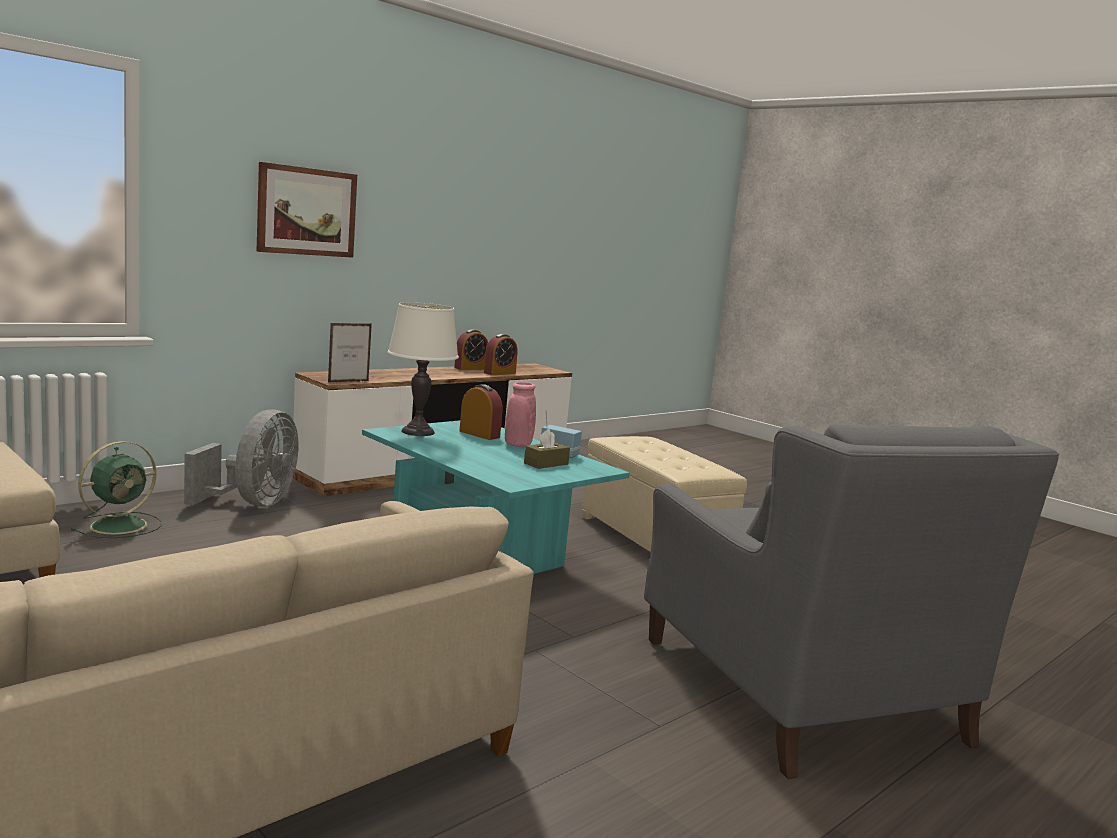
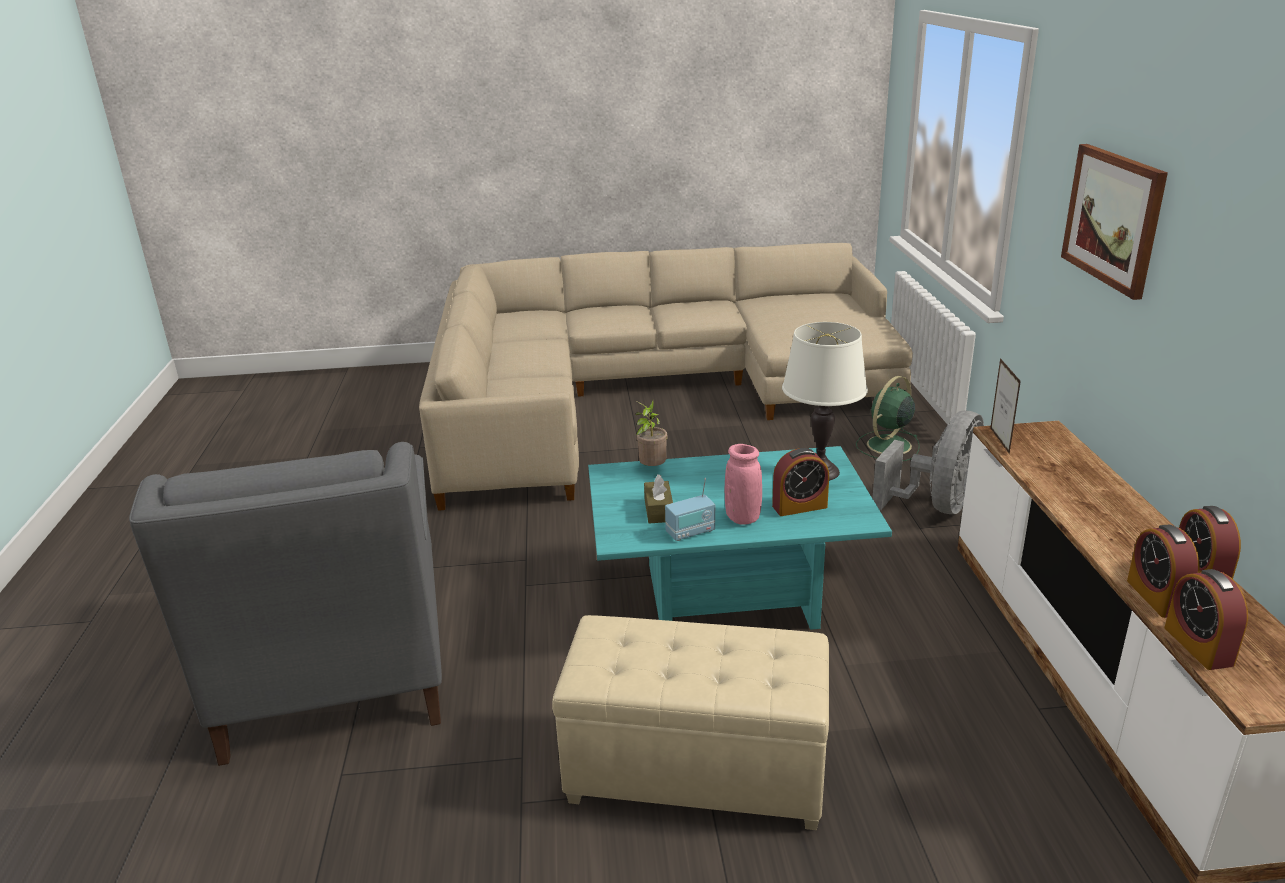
camera: 130 degrees right, 15 degrees up
(121, 525) = (887, 446): green fan -> green fan turned 60 degrees clockwise
(253, 503) = (937, 506): grey fan -> grey fan turned 105 degrees counterclockwise
(485, 472) = (651, 469): none -> potted plant
(529, 372) = (1198, 646): none -> alarm clock
(798, 688) = (336, 662): grey armchair -> grey armchair turned 120 degrees counterclockwise

